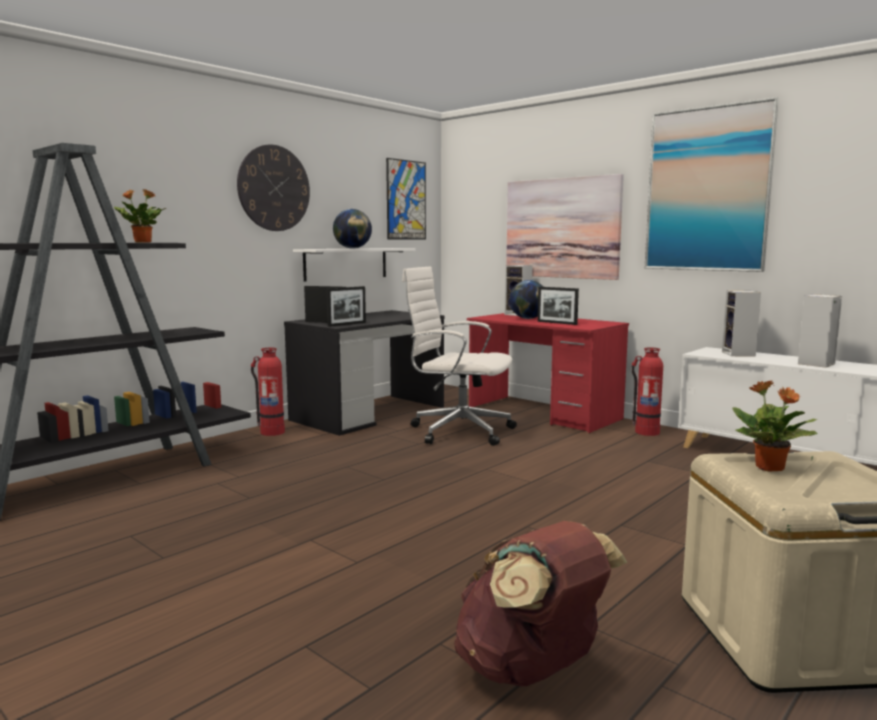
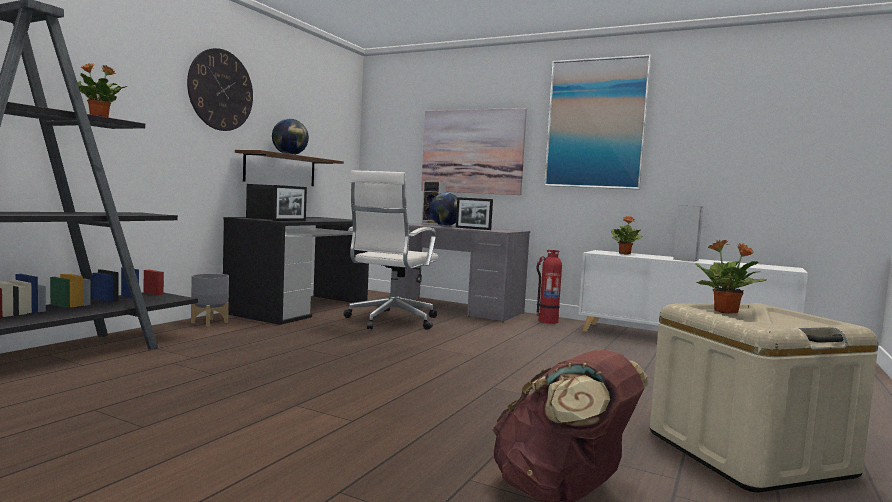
camera: 15 degrees left, 5 degrees down
(272, 432) = (210, 322): fire extinguisher -> grey planter
(346, 263) = (280, 169): white shelf -> brown shelf
(406, 200) = (333, 120): picture -> none
(458, 431) = (390, 321): white office chair -> white office chair turned 75 degrees counterclockwise
(543, 413) = (456, 309): red desk -> grey desk
(739, 354) = (625, 254): speaker -> potted plant

